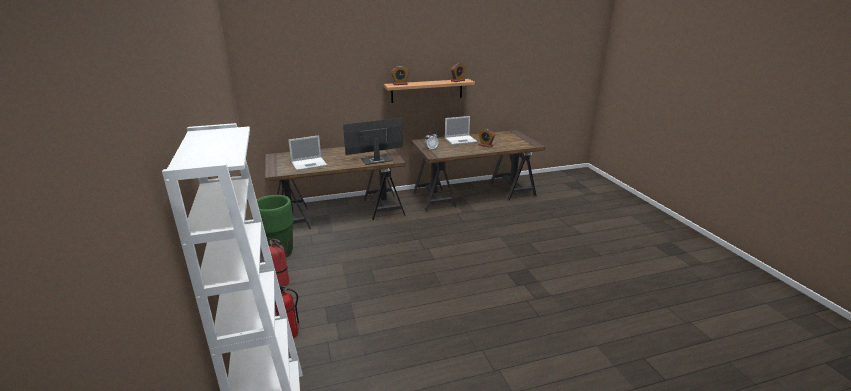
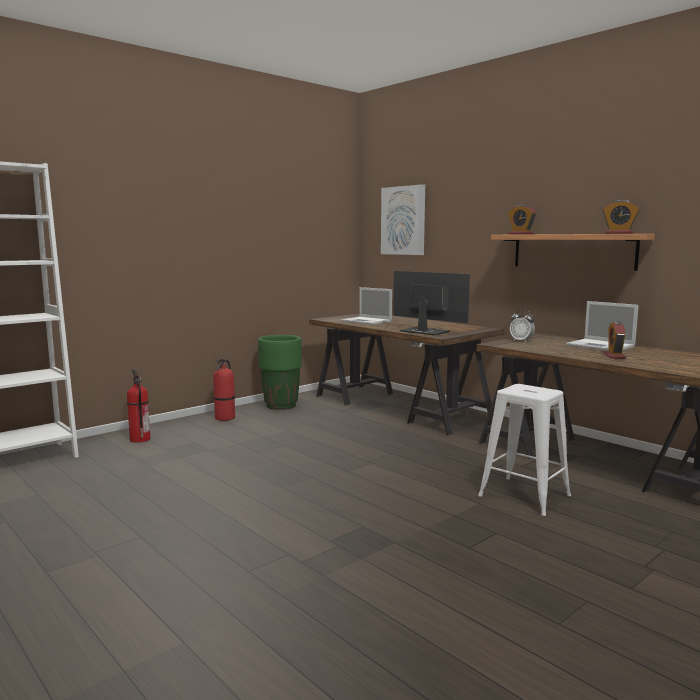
camera: 65 degrees right, 15 degrees down
(288, 78) = (403, 220): none -> picture
(497, 224) = (525, 496): none -> white stool

